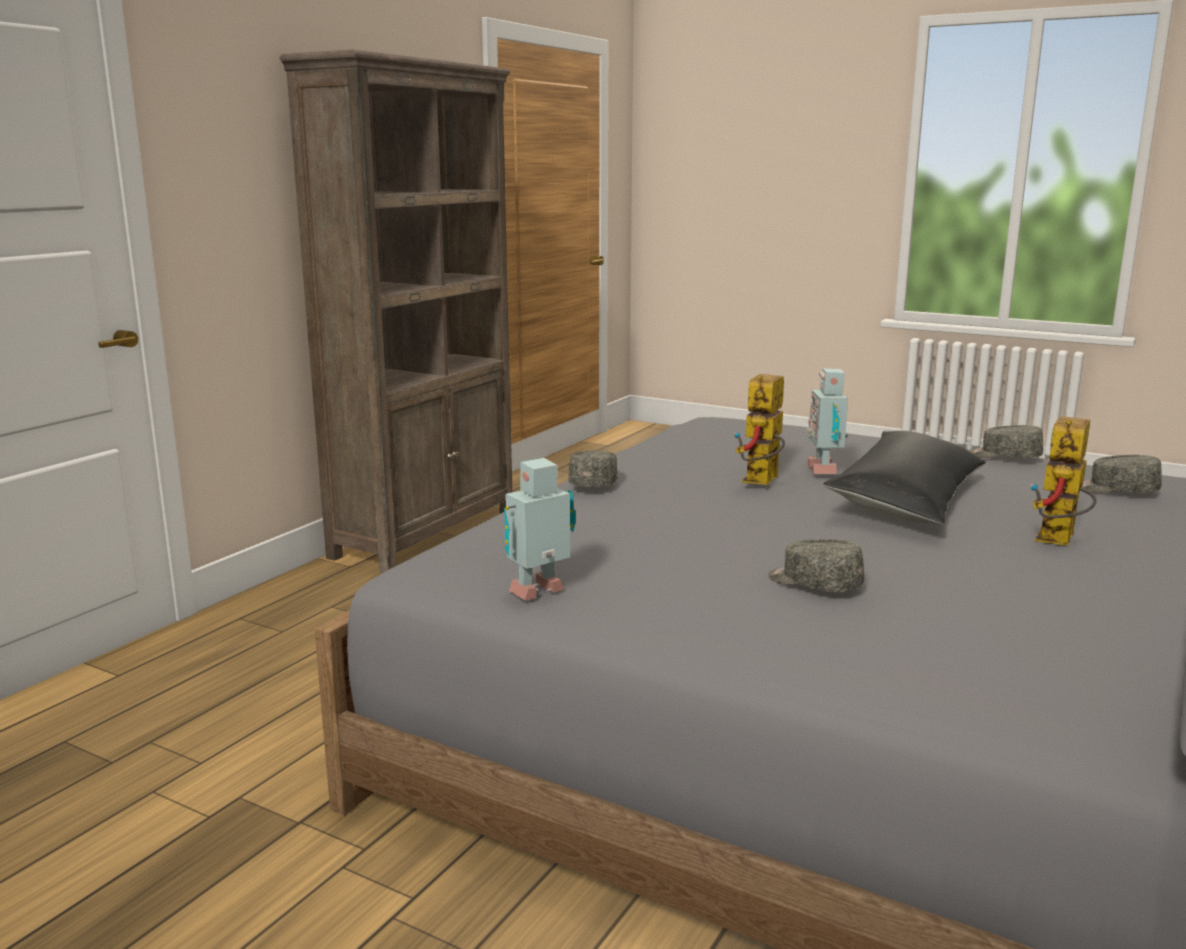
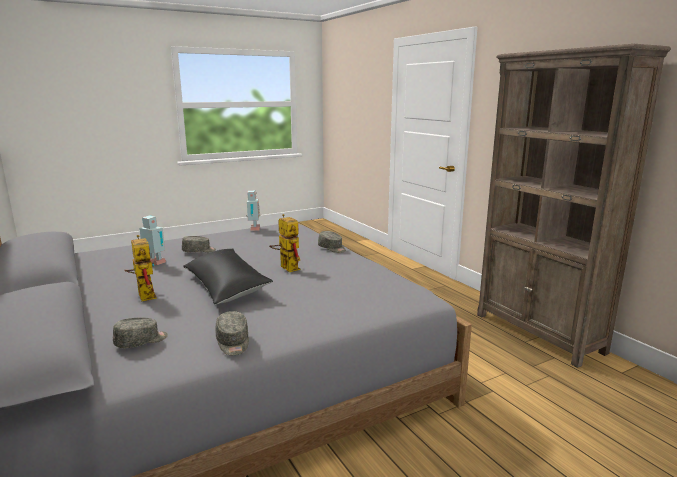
camera: 120 degrees right, 0 degrees up
(824, 469) = (278, 279): toy robot -> toy robot (155, 263)
(1004, 457) = (233, 342): grey cap -> grey cap turned 105 degrees clockwise

